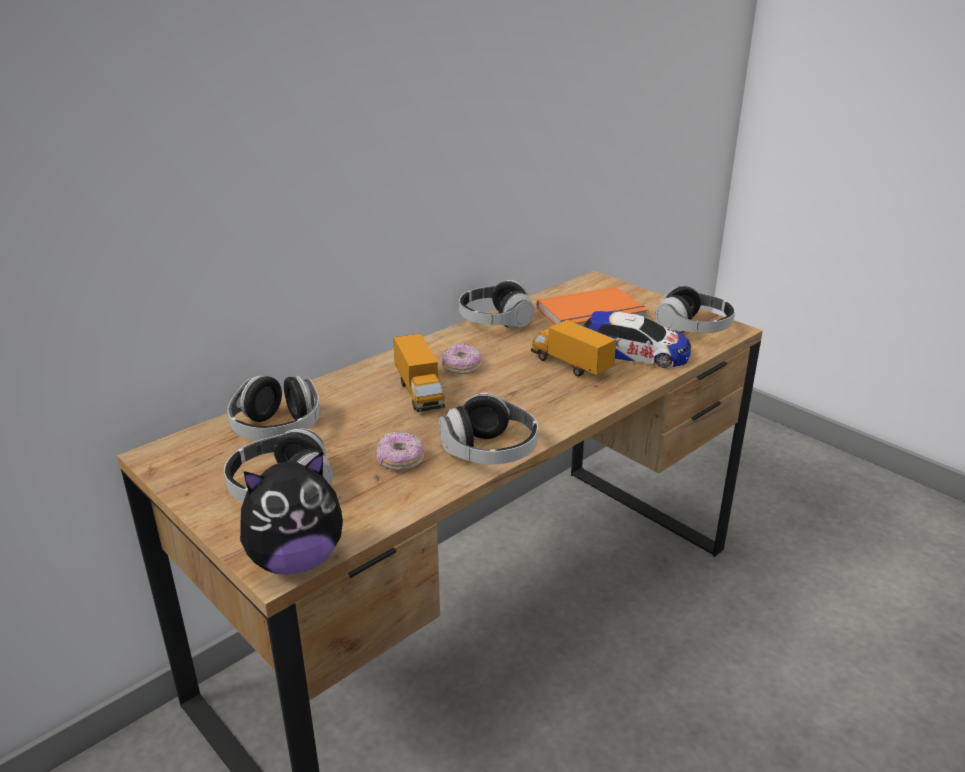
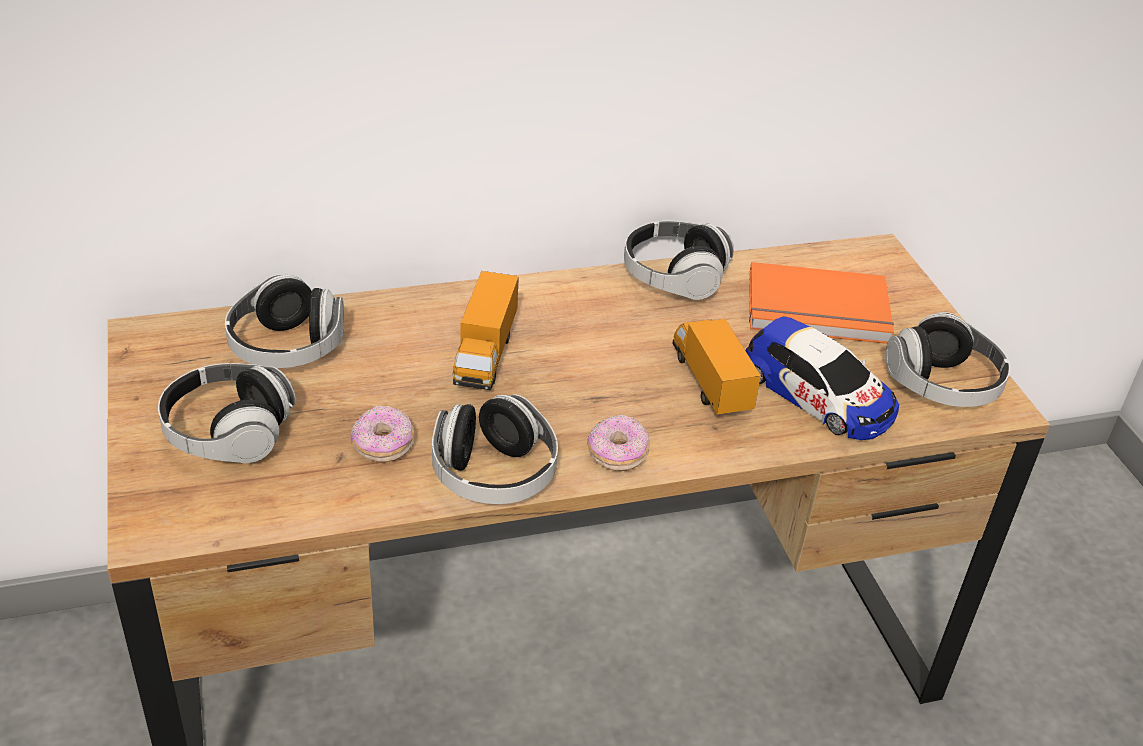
camera: 25 degrees right, 10 degrees up
(296, 560) = (174, 529): plush toy -> none
(462, 367) = (568, 335): donut -> donut (617, 454)

